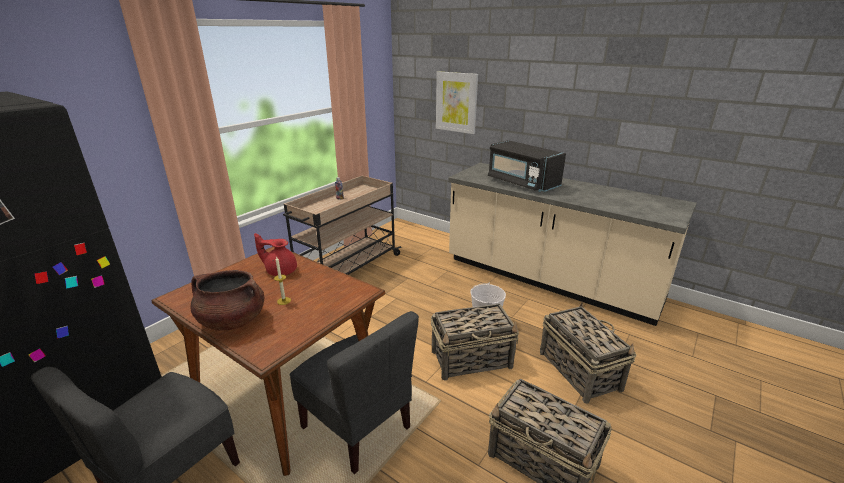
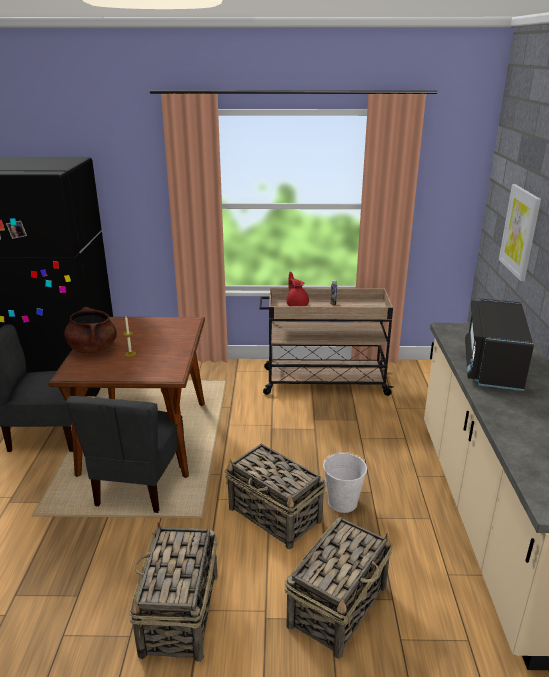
camera: 55 degrees right, 0 degrees up
(280, 271) = (168, 335): red teapot -> red teapot (297, 305)

